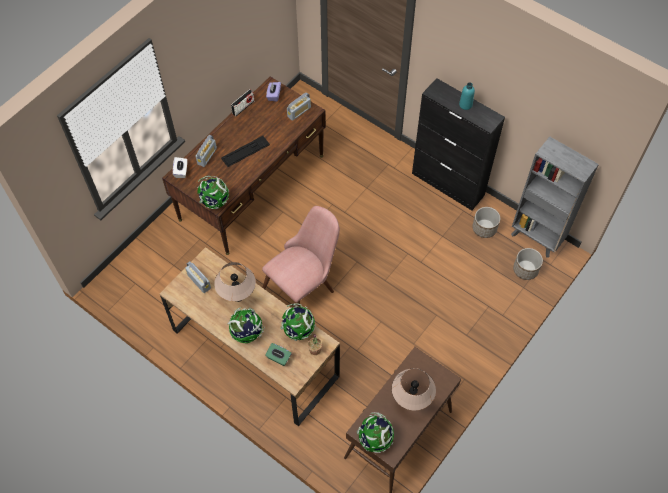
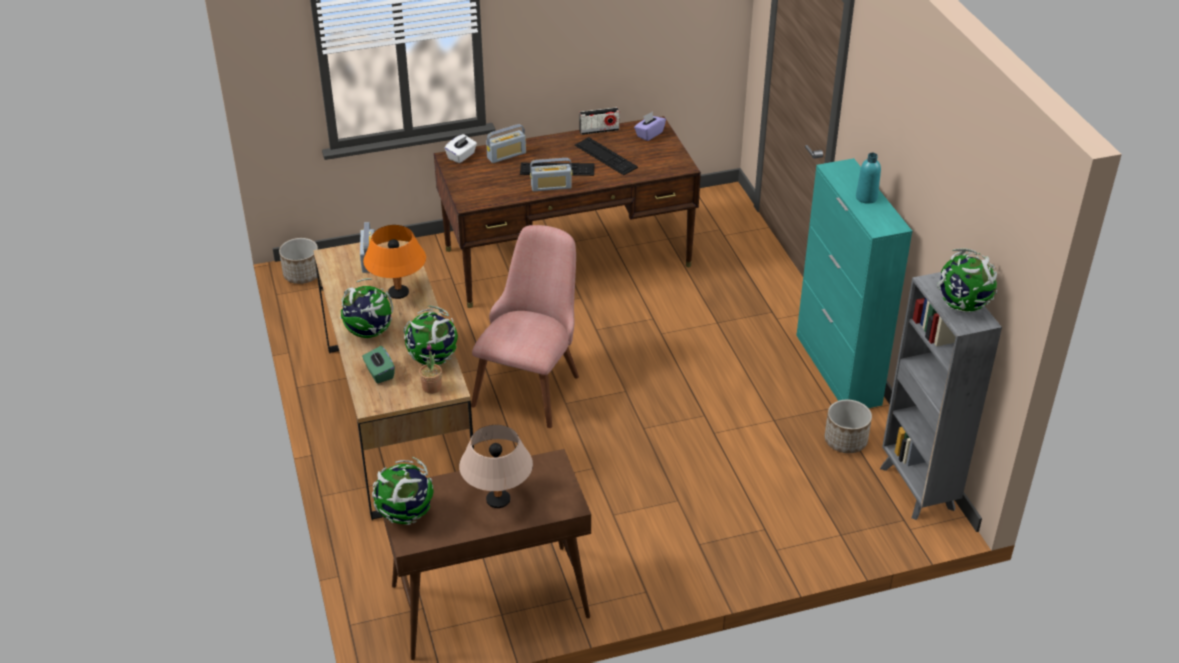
camera: 35 degrees right, 20 degrees down
(214, 202) = (469, 198): globe -> globe (962, 305)
(238, 296) = (398, 293): beige table lamp -> orange table lamp
(264, 126) = (605, 156): none -> keyboard
(299, 112) = (664, 161): radio -> radio (551, 186)
(304, 285) = (532, 382): pink chair -> pink chair turned 60 degrees counterclockwise
(448, 184) = (838, 370): black cabinet -> turquoise cabinet
(525, 269) = (864, 516): planter -> planter (302, 274)

